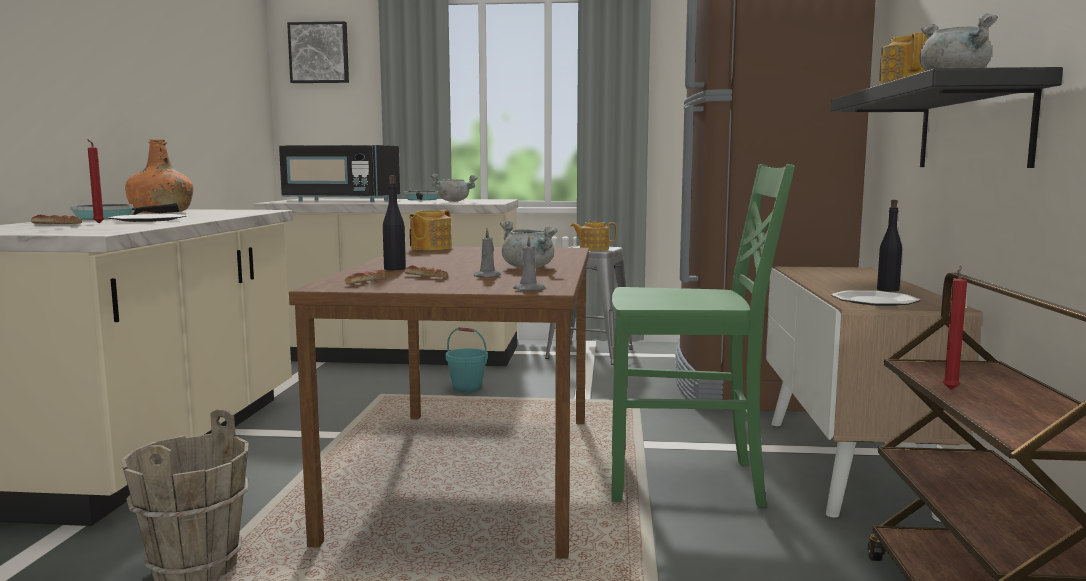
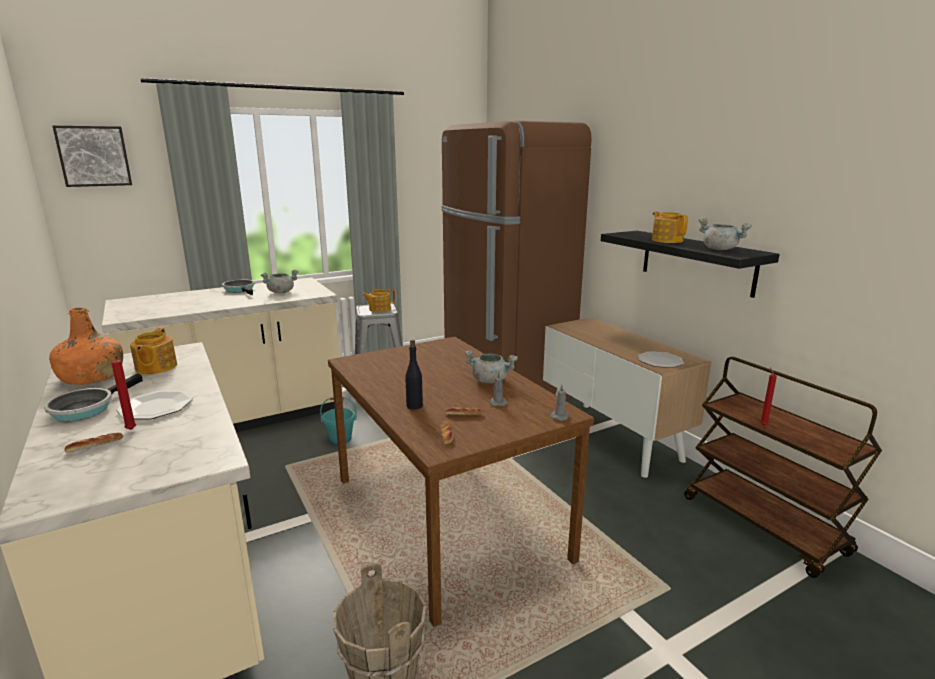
camera: 35 degrees left, 10 degrees up
(339, 200) = (172, 304): black microwave -> none
(430, 248) = (356, 360): teapot -> teapot (155, 368)
(687, 481) = (561, 477): green chair -> none
(888, 290) = (643, 345): black bottle -> none

